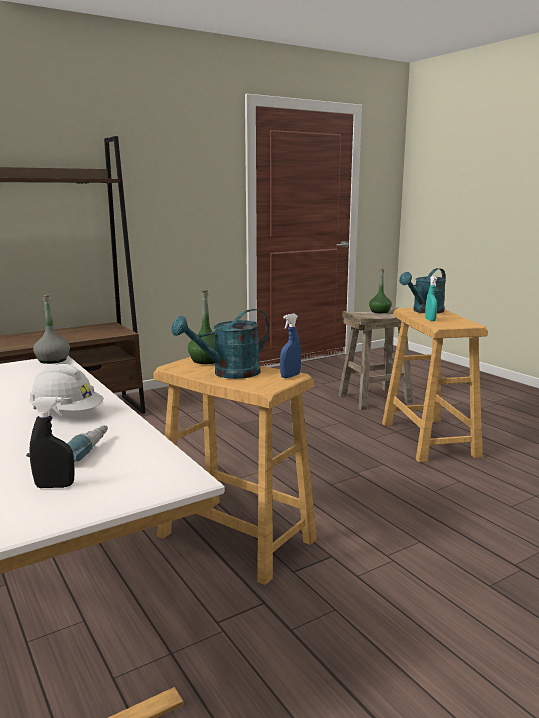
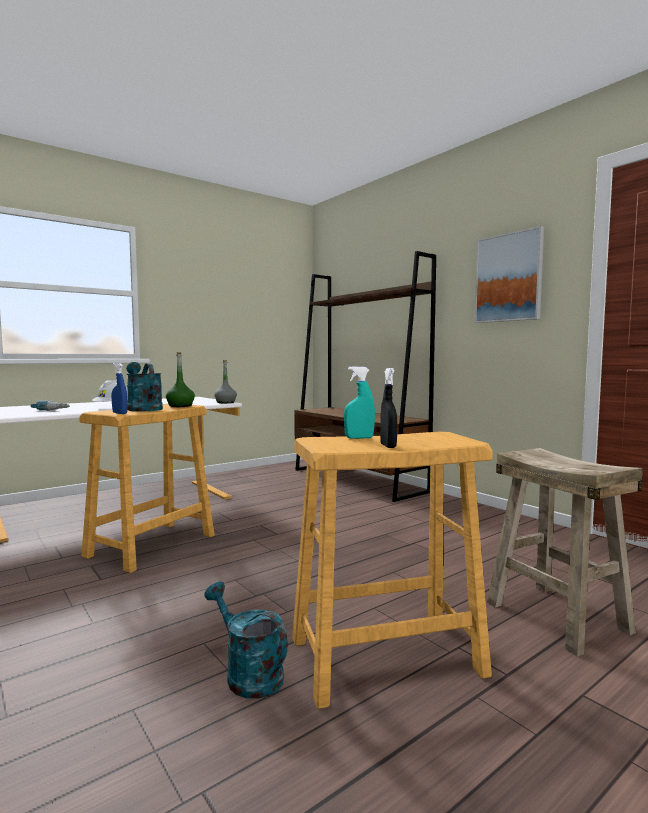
camera: 85 degrees right, 10 degrees down
(54, 486) = (16, 410): black spray bottle -> black spray bottle (388, 446)
(184, 176) = (508, 278): none -> picture
(379, 311) = (579, 462): green bottle -> none
(424, 311) = (428, 437): turquoise watering can -> turquoise watering can (247, 674)

